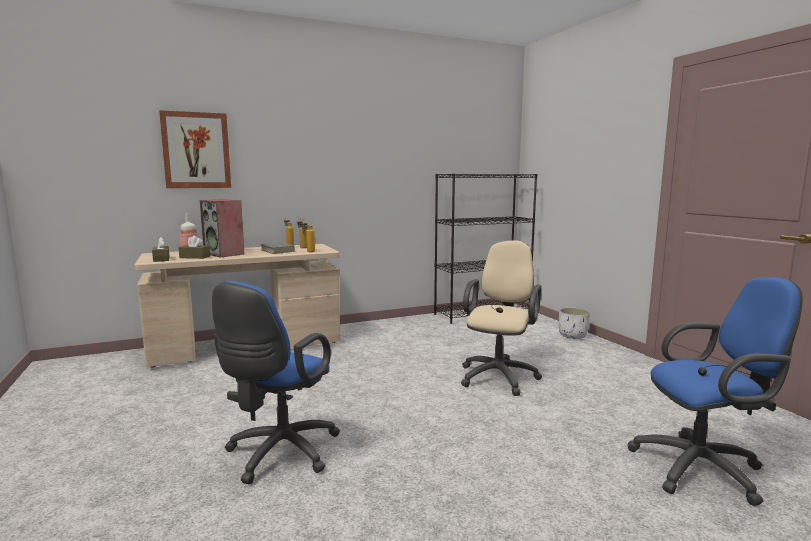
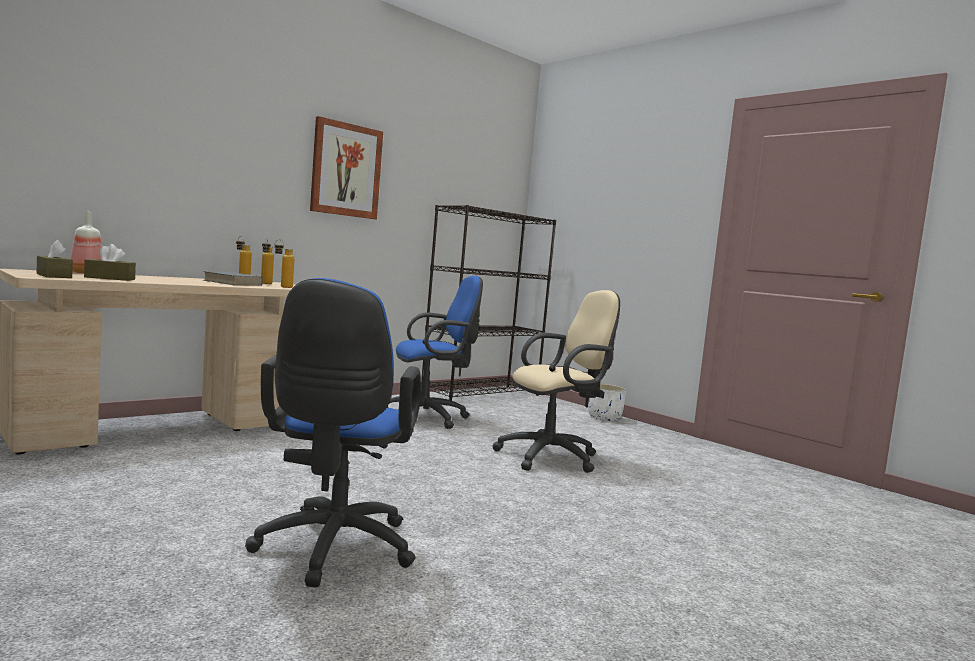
camera: 20 degrees left, 5 degrees down
(196, 150) = (108, 118): picture -> picture (346, 170)
(224, 254) = (153, 279): speaker -> none
(499, 376) = (553, 457): beige office chair -> beige office chair turned 60 degrees clockwise
(704, 469) = (825, 534): blue office chair -> blue office chair (429, 418)

